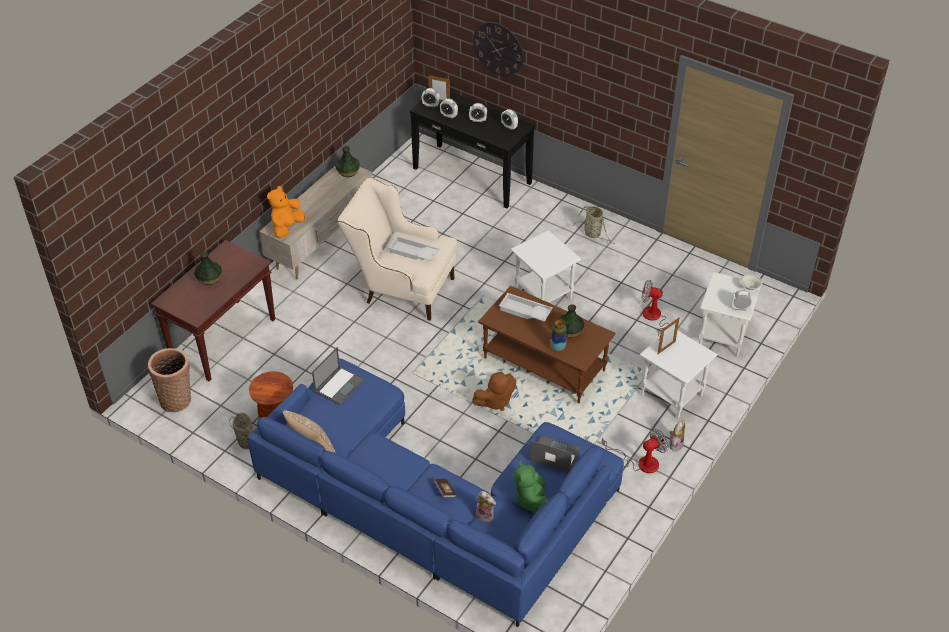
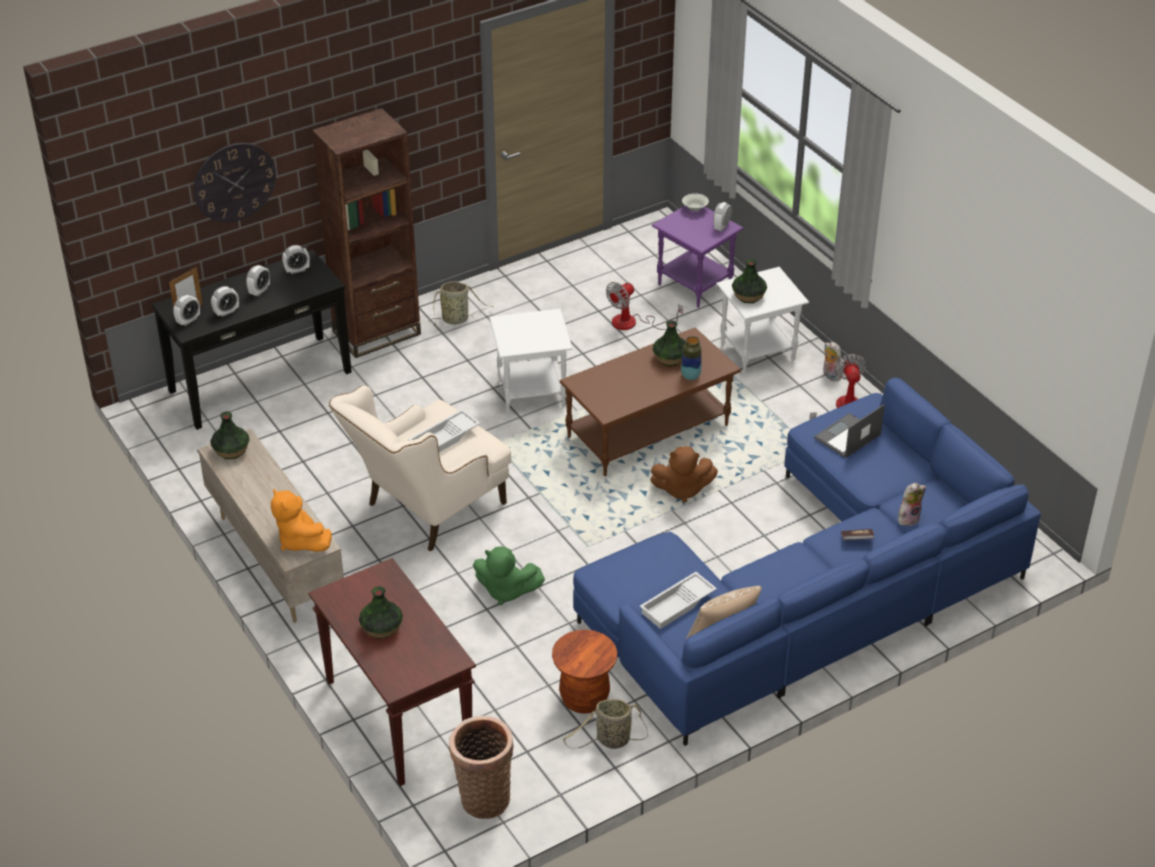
camera: 65 degrees left, 5 degrees down
(339, 385) = (629, 581): laptop -> none
(495, 401) = (682, 490): brown plush toy -> brown plush toy turned 90 degrees clockwise
(524, 311) = (614, 382): white tray -> white tray (678, 605)
(532, 500) = (904, 476): green plush toy -> green plush toy (506, 591)
(552, 204) = (377, 333): none -> brown bookcase
(666, 347) = (748, 296): picture frame -> vase
(722, 337) = (695, 286): white side table -> purple side table

